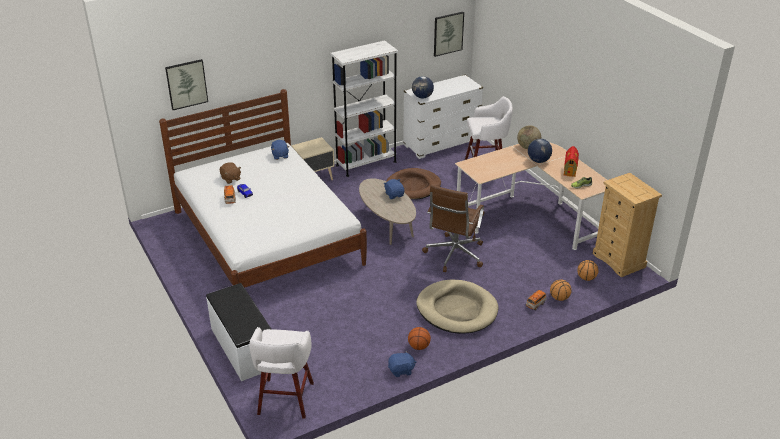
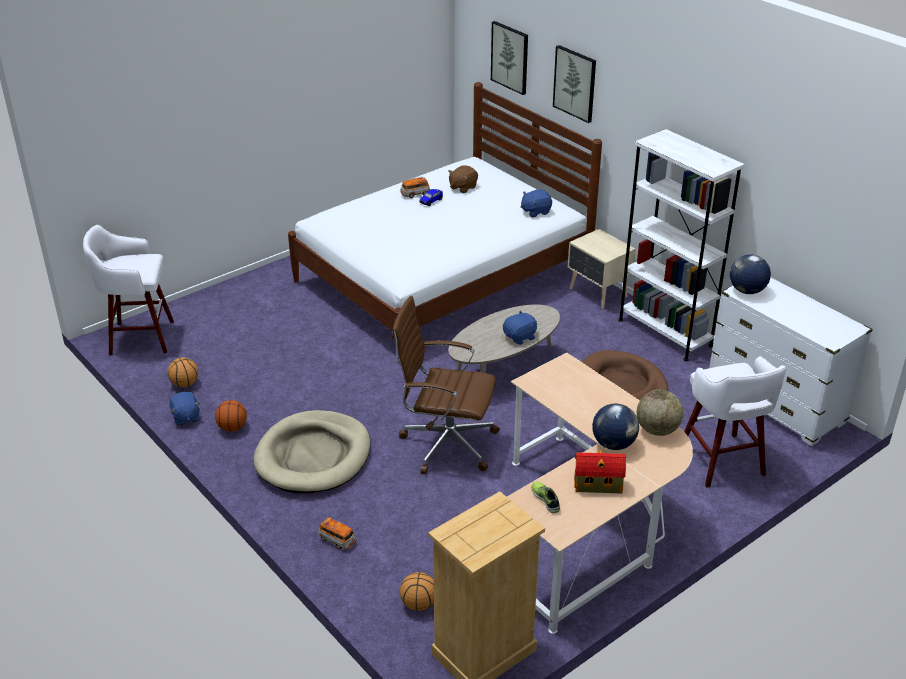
camera: 80 degrees right, 0 degrees up
(242, 348) = (226, 296): white bench -> none
(448, 33) = (857, 230): picture -> picture (575, 83)
(559, 298) = (357, 568): basketball -> basketball (184, 384)

